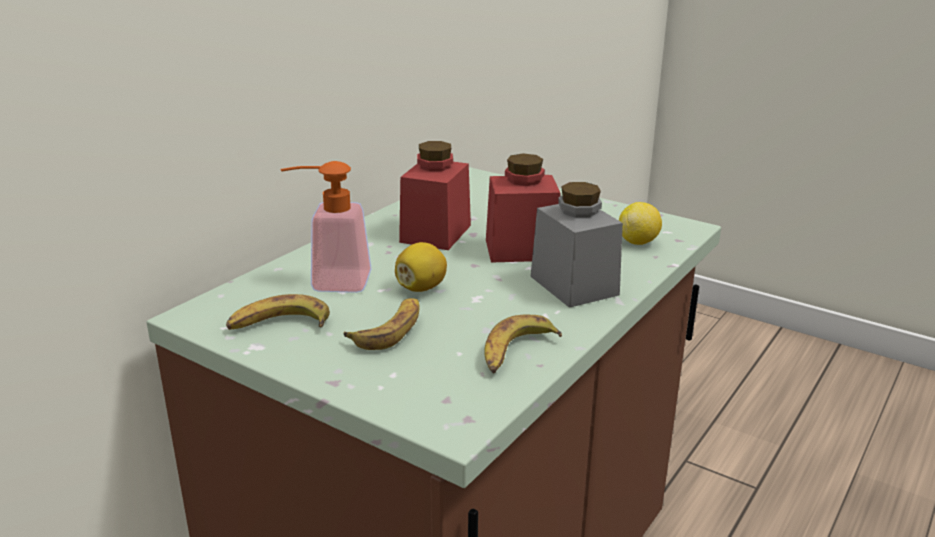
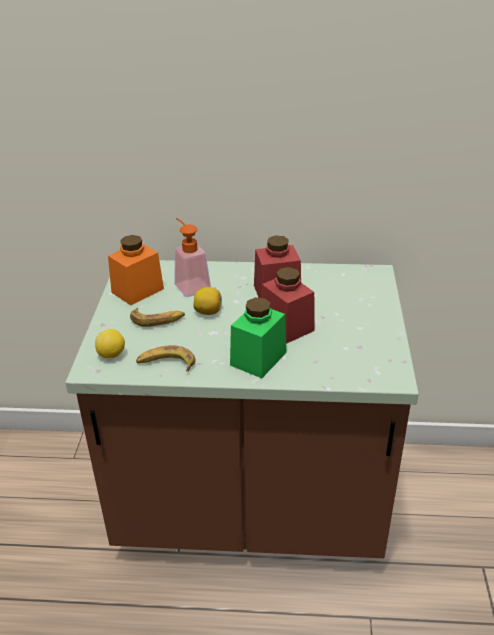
camera: 60 degrees right, 10 degrees up
(279, 325) = (137, 290): banana -> orange jar
(574, 285) = (258, 358): grey jar -> green jar
(638, 242) = (346, 364): lemon -> lemon (112, 355)

